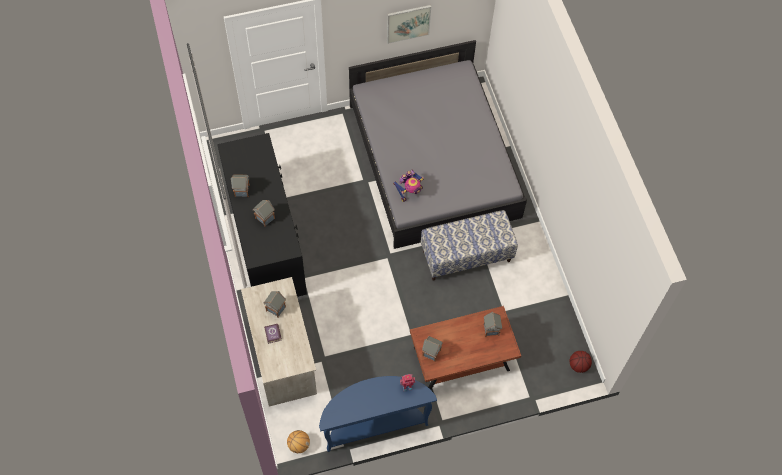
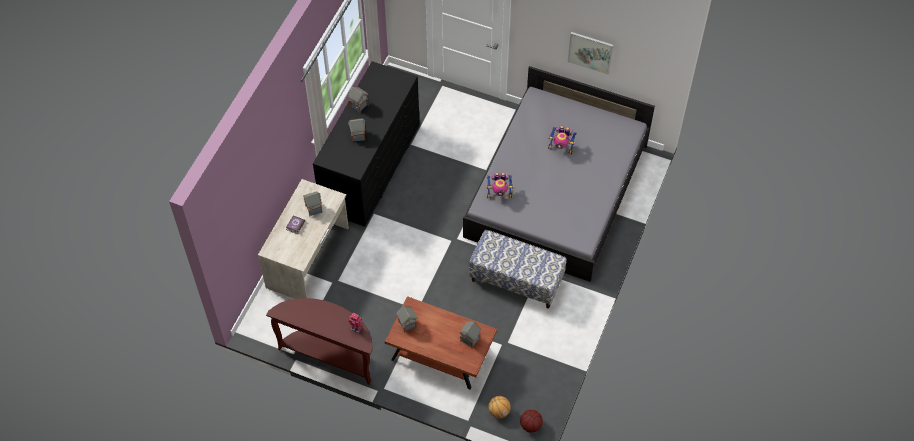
camera: 40 degrees right, 5 degrees down
(298, 445) = (262, 330): basketball -> basketball (499, 411)
(374, 424) = (330, 354): blue console table -> brown console table
(424, 121) = (561, 147): none -> toy robot

